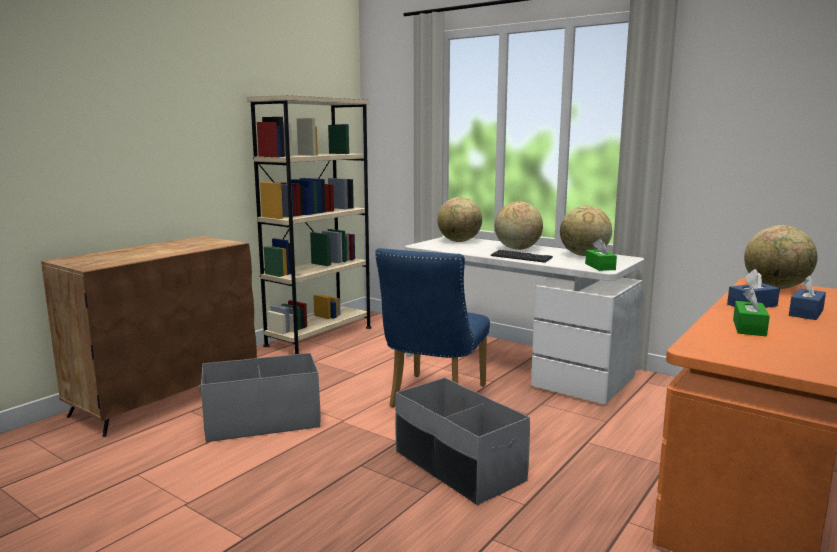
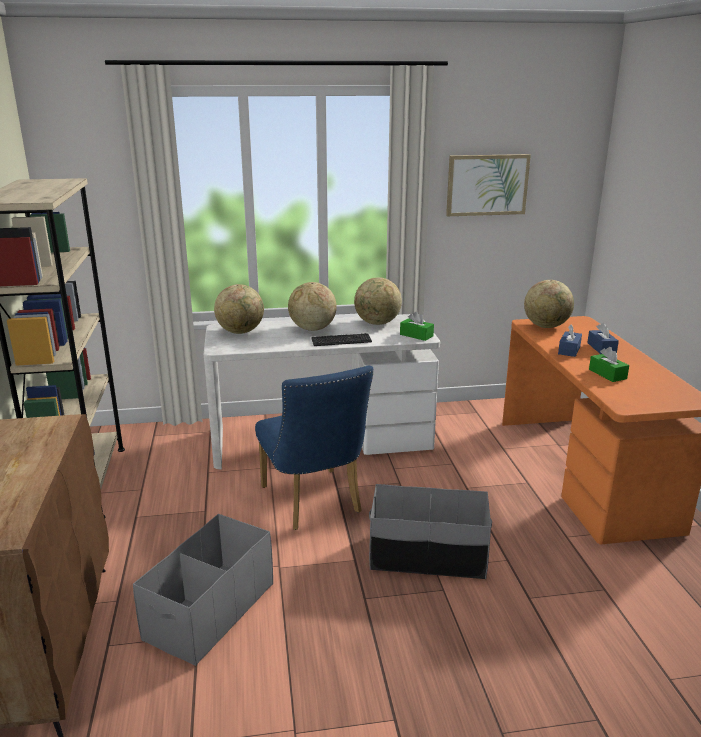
camera: 45 degrees left, 10 degrees up
(754, 116) = (487, 185): none -> picture

